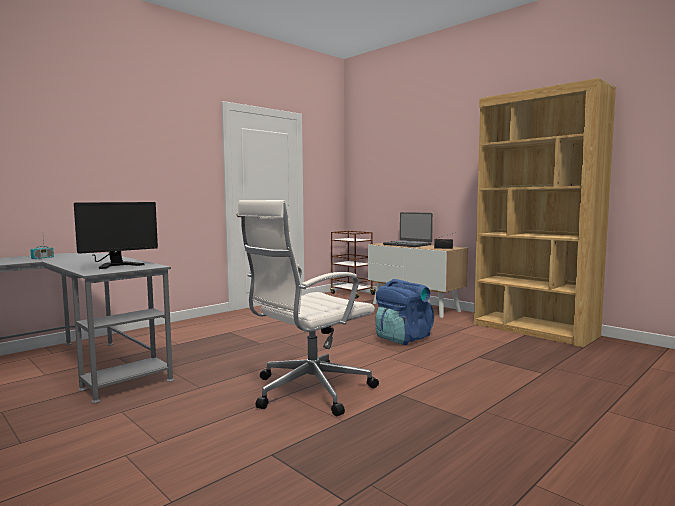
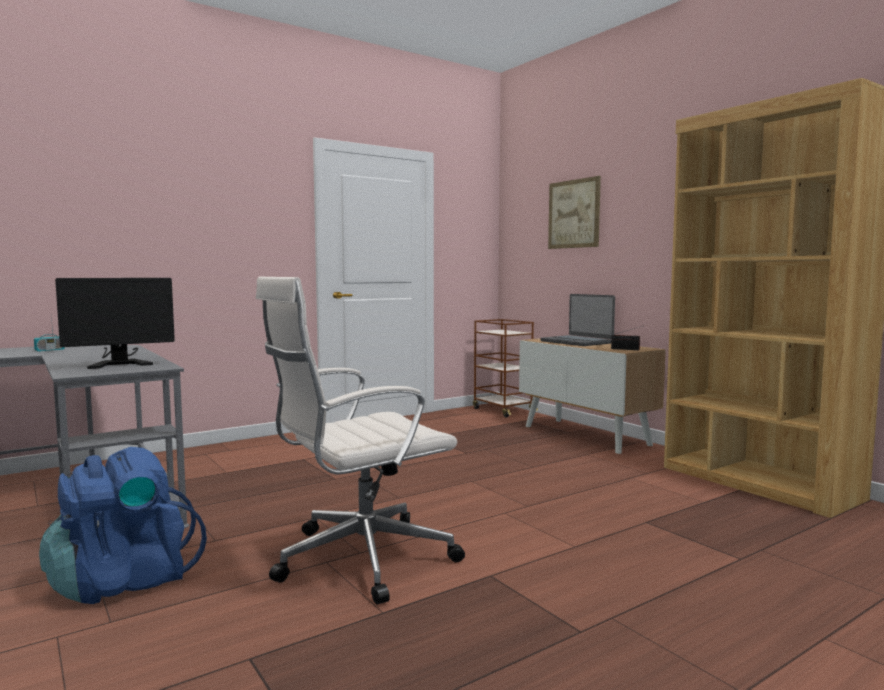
camera: 10 degrees right, 0 degrees up
(401, 158) = (574, 214): none -> picture
(402, 339) = (541, 484): blue backpack -> blue backpack (124, 581)

